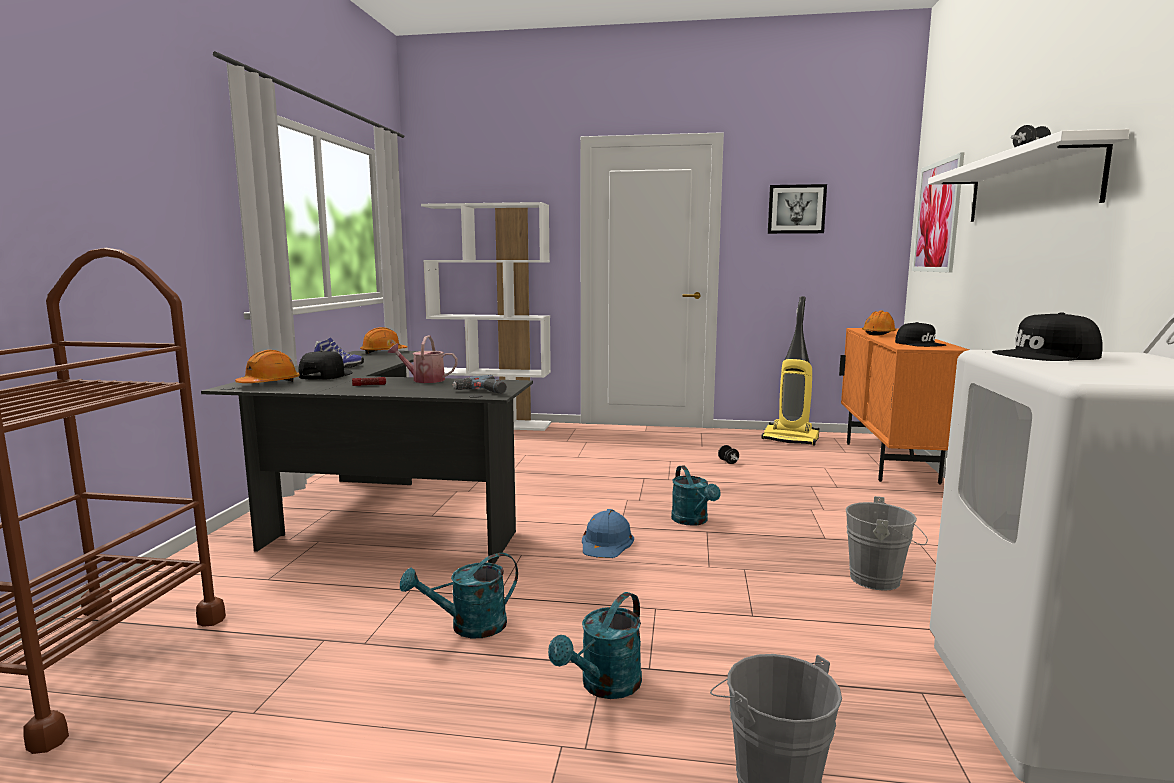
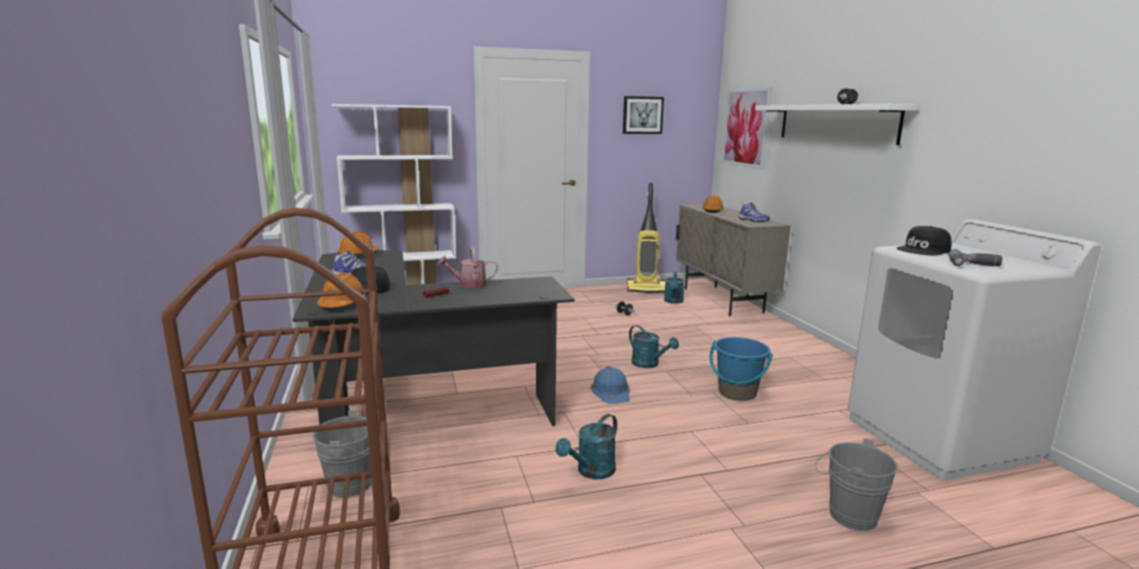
camera: 25 degrees left, 5 degrees up
(481, 391) = (541, 292): power drill -> power drill (974, 265)
(604, 687) = (716, 487): turquoise watering can -> turquoise watering can (673, 301)
(780, 575) = (737, 393): none -> blue bucket
(881, 580) = (791, 385): grey bucket -> grey bucket (354, 485)
(889, 462) = (722, 300): orange cabinet -> beige cabinet
(920, 344) = (753, 220): black cap -> shoe

